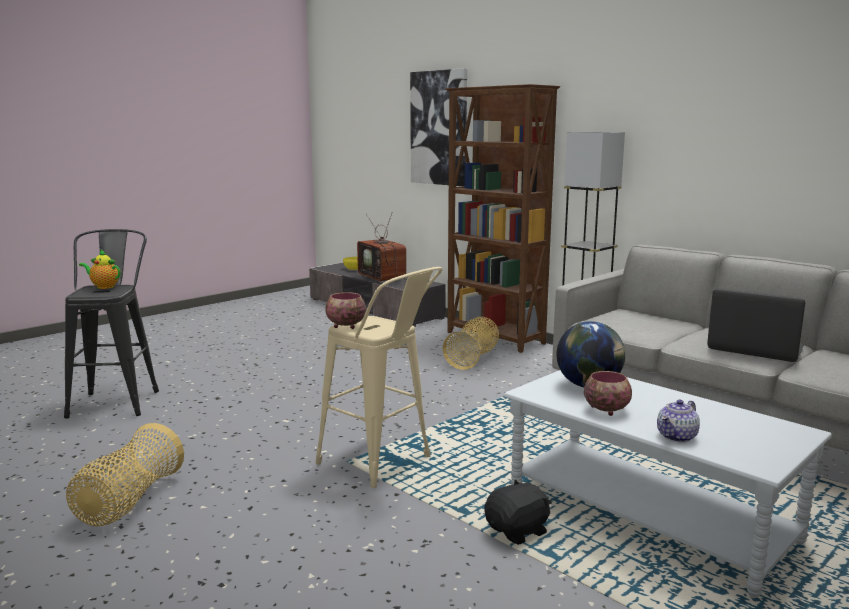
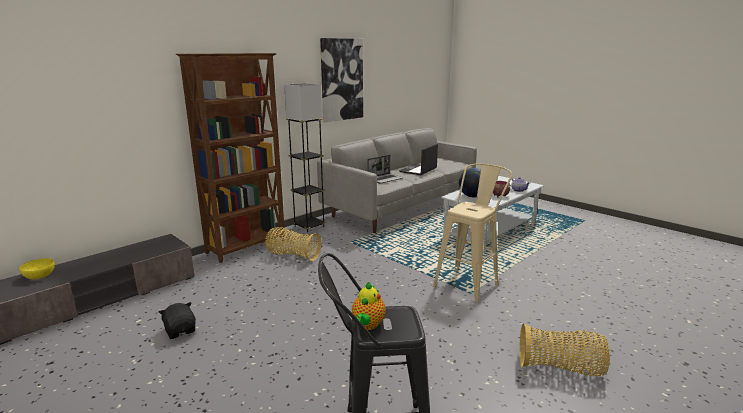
camera: 90 degrees left, 5 degrees up
(345, 326) = (476, 214): bowl -> none
(384, 278) = (119, 258): television -> none
(439, 128) = (132, 91): picture -> picture (341, 80)
(518, 531) = (517, 254): black plush toy -> black plush toy (181, 331)
(653, 326) = (385, 179): none -> laptop

